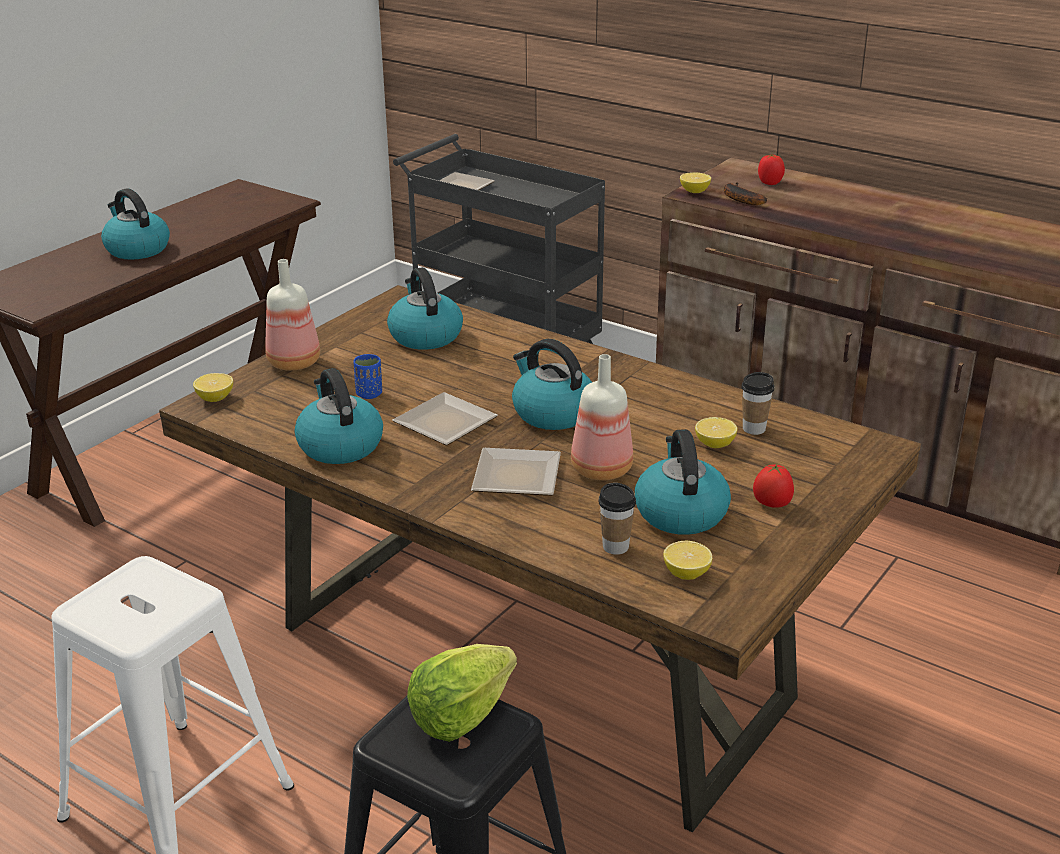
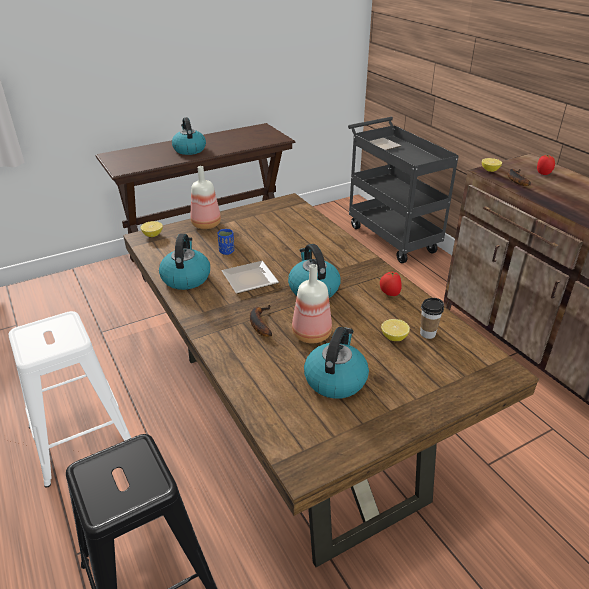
camera: 25 degrees right, 5 degrees up
(425, 335) = (283, 224): kettle -> none
(461, 715) = (136, 468): lettuce -> none
(514, 475) = (259, 323): plate -> banana
(615, 547) = (277, 391): cup -> none
(686, 573) = (305, 426): lemon -> none
(771, 505) = (398, 393): tomato -> tomato (389, 294)

